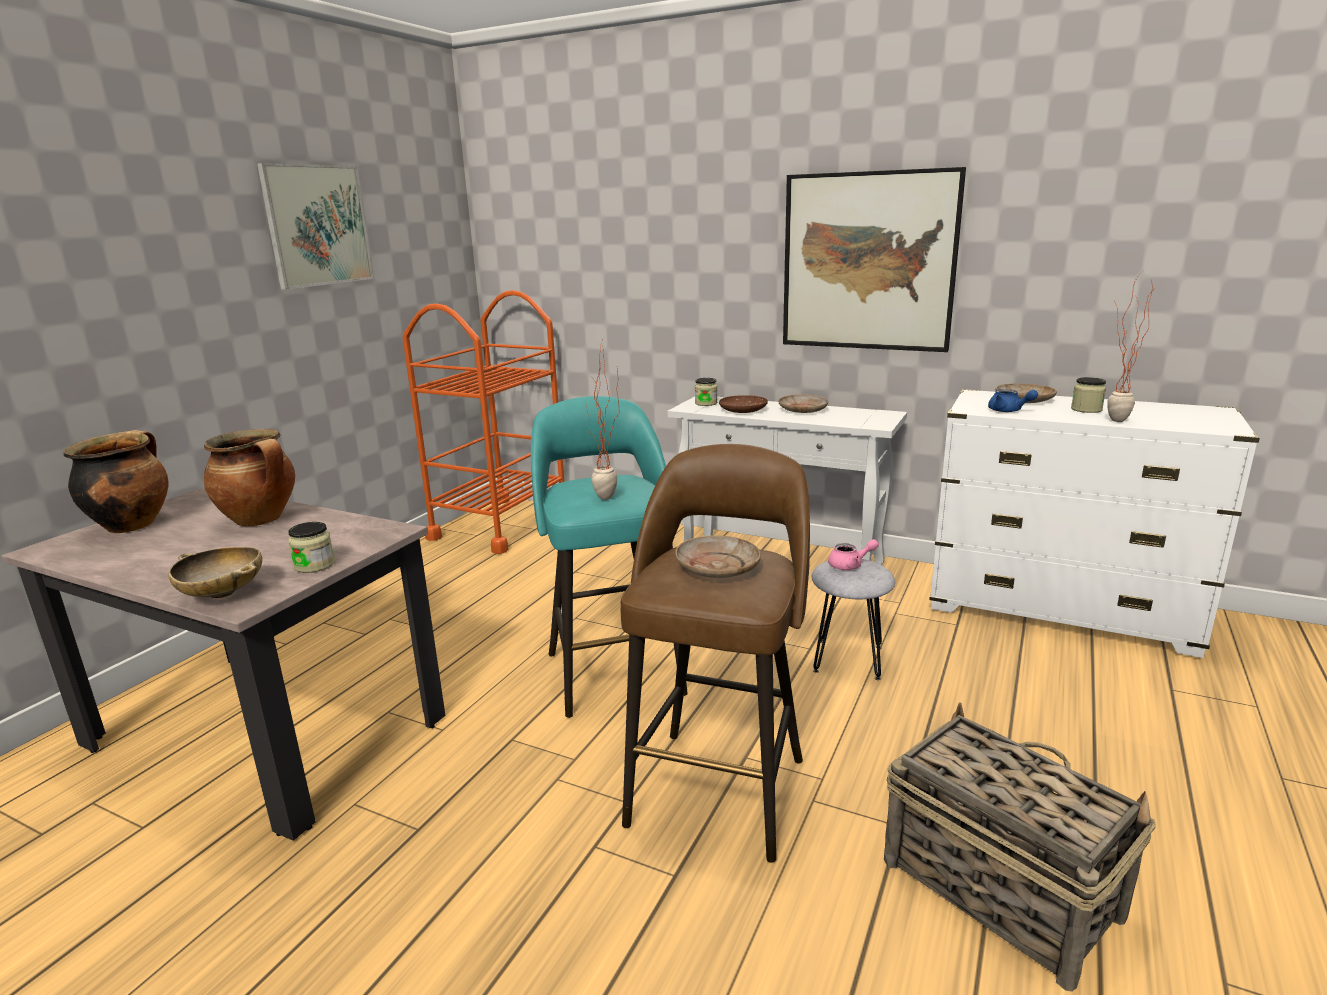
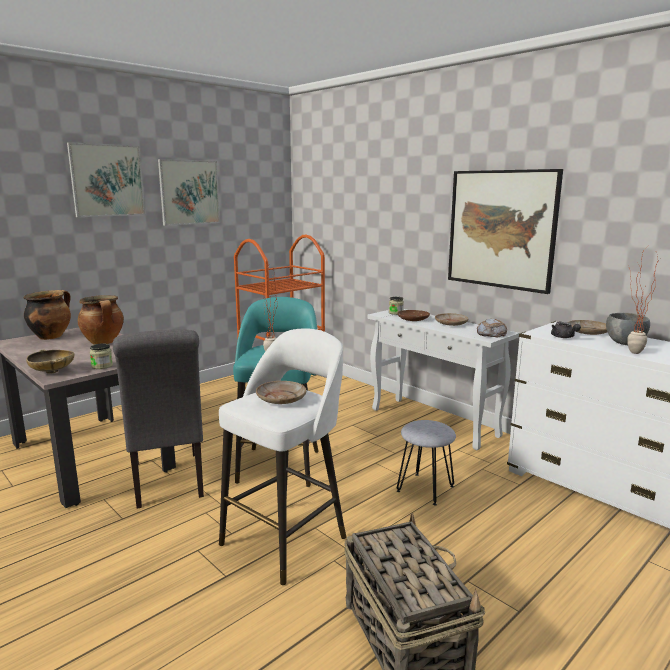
camera: 20 degrees right, 5 degrees down
(171, 207) = (107, 180): none -> picture
(451, 744) = (168, 482): none -> grey chair
(719, 787) = (287, 539): brown stool -> white stool
(850, 565) = (429, 425): pink teapot -> none
(874, 418) = (491, 333): none -> bread
(1008, 411) = (564, 337): blue teapot -> grey teapot
(1086, 409) = (624, 343): jar -> grey bowl

